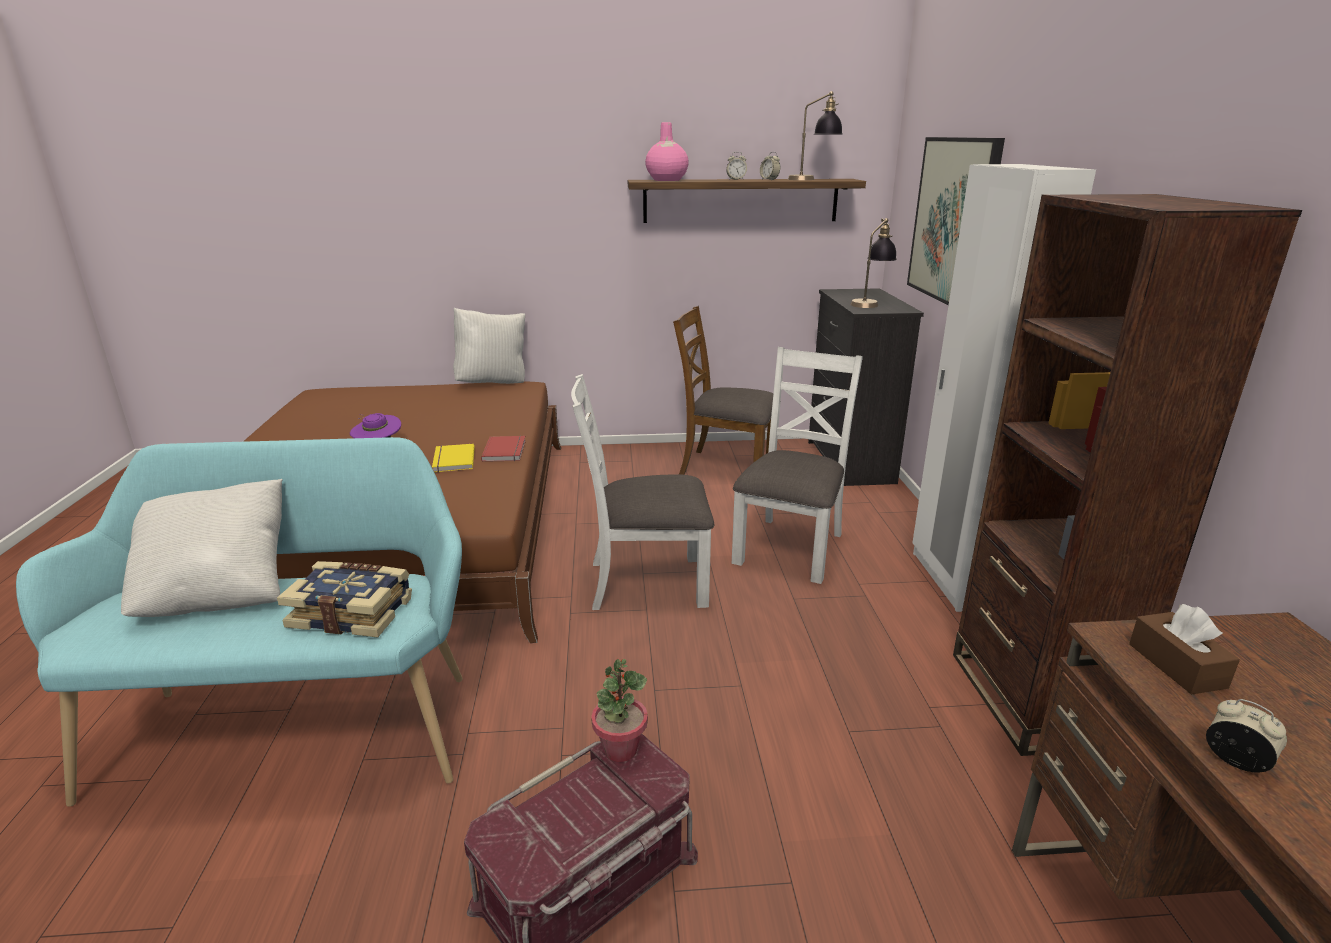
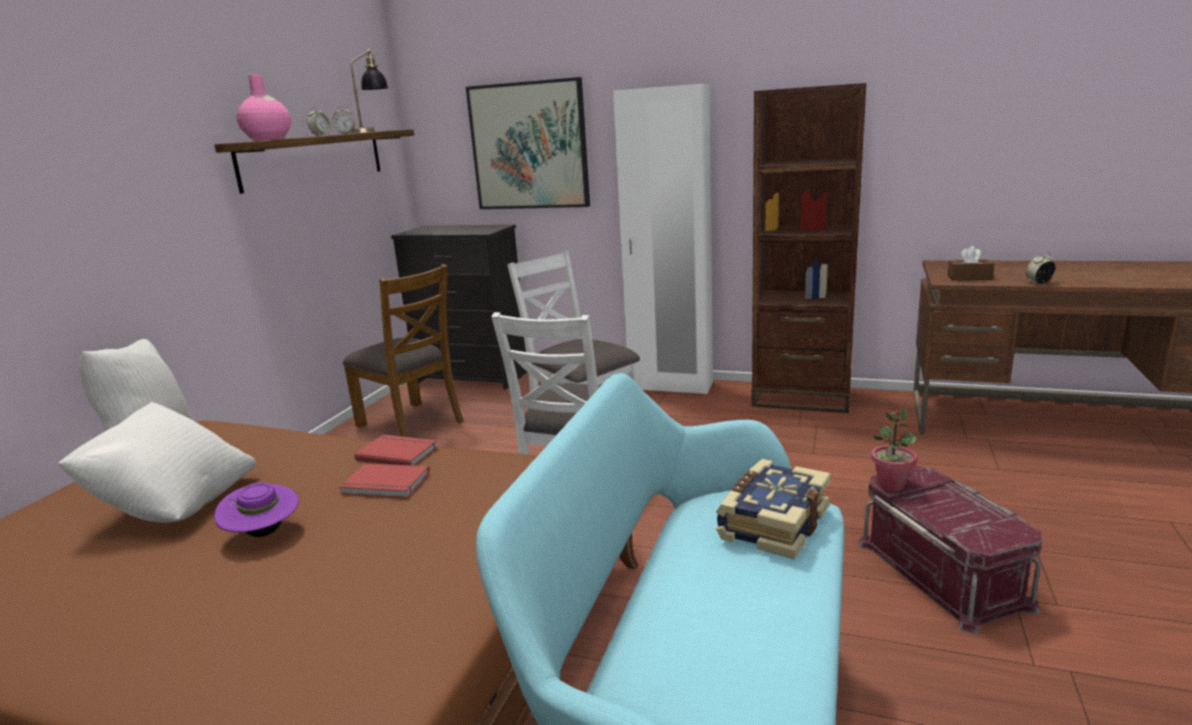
camera: 65 degrees left, 5 degrees down
(220, 590) = (676, 621): white pillow -> white pillow (174, 504)
(452, 460) = (385, 484): yellow book -> red book
(726, 467) = (411, 423): brown chair -> brown chair turned 90 degrees counterclockwise
(870, 303) = (465, 229): table lamp -> none

